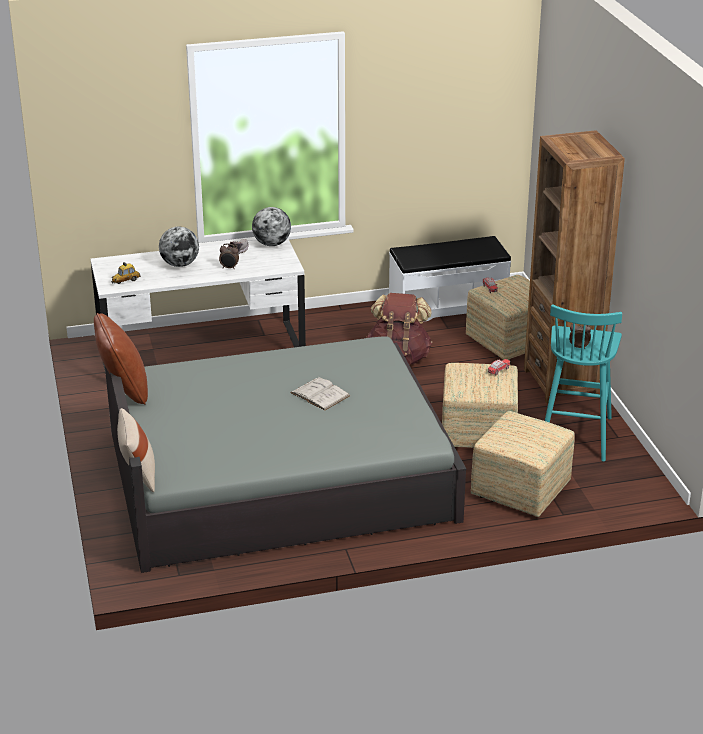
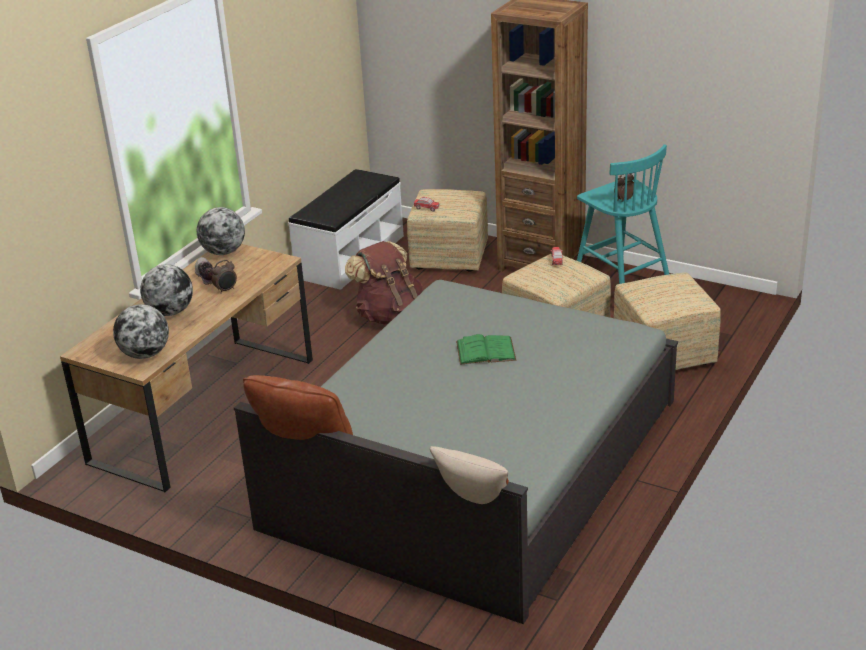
camera: 45 degrees left, 0 degrees up
(126, 281) = (145, 354): toy car -> globe
(201, 352) = (205, 410): white desk -> brown desk
(320, 394) = (485, 351): white book -> green book

